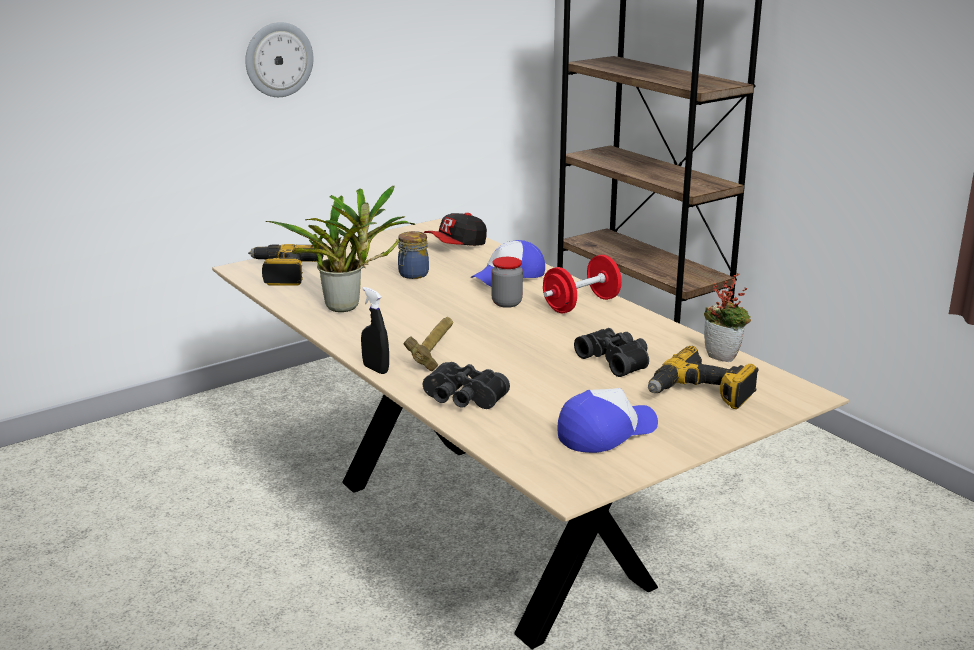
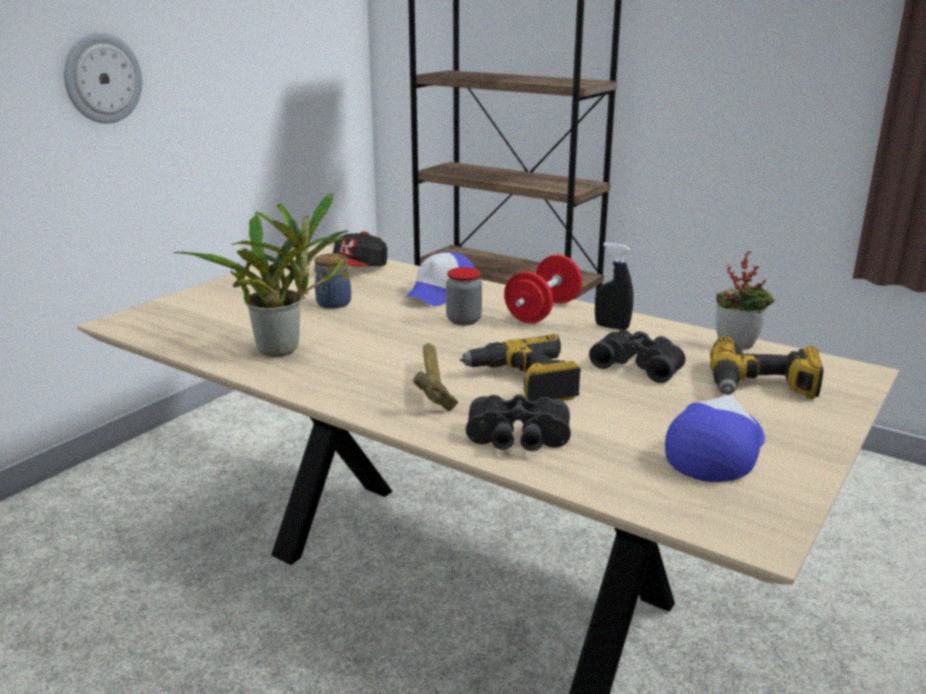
camera: 20 degrees left, 0 degrees up
(282, 273) = (174, 321): power drill -> power drill (524, 383)
(375, 369) = (379, 419): black spray bottle -> black spray bottle (612, 327)

